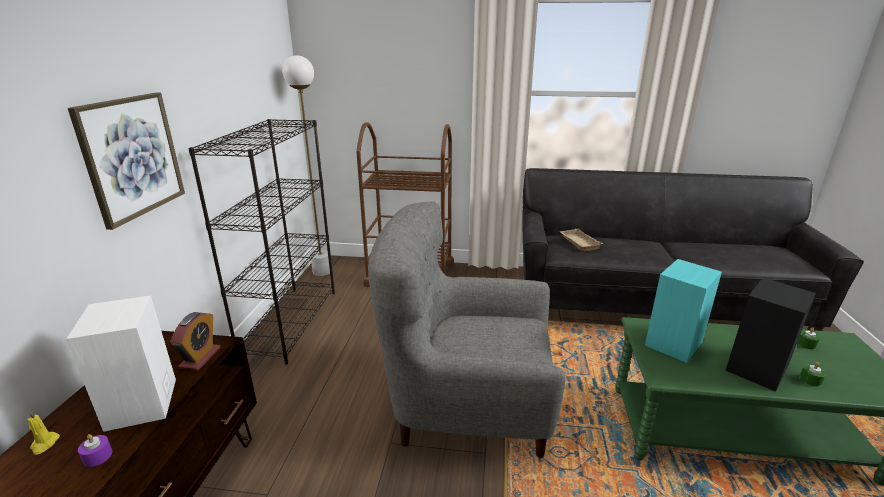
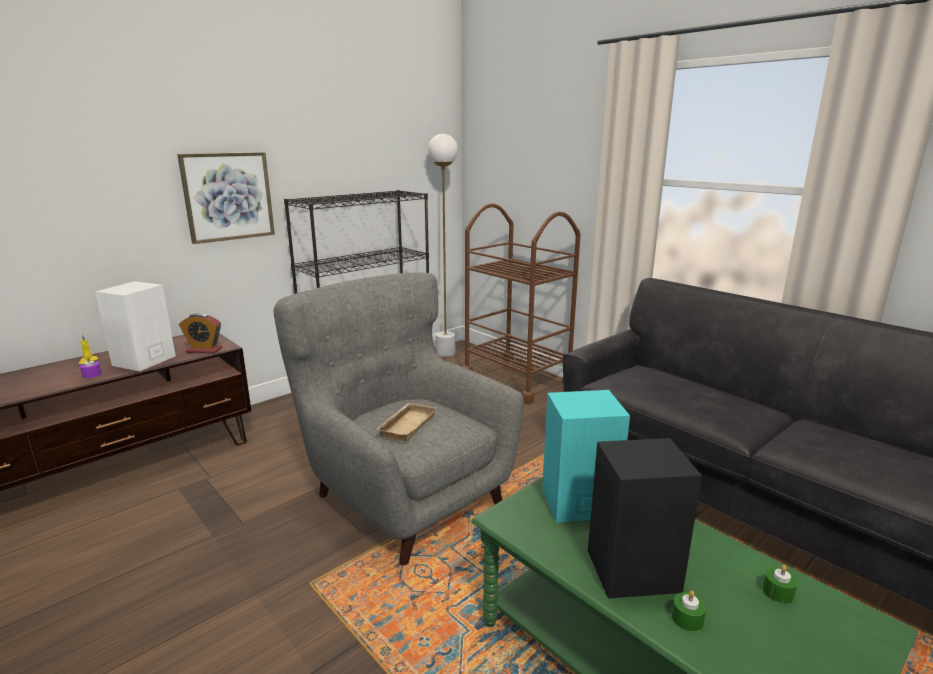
camera: 40 degrees right, 5 degrees down
(200, 358) = (204, 350): alarm clock -> alarm clock turned 45 degrees clockwise
(578, 242) = (649, 377): beige tray -> beige tray (406, 425)

